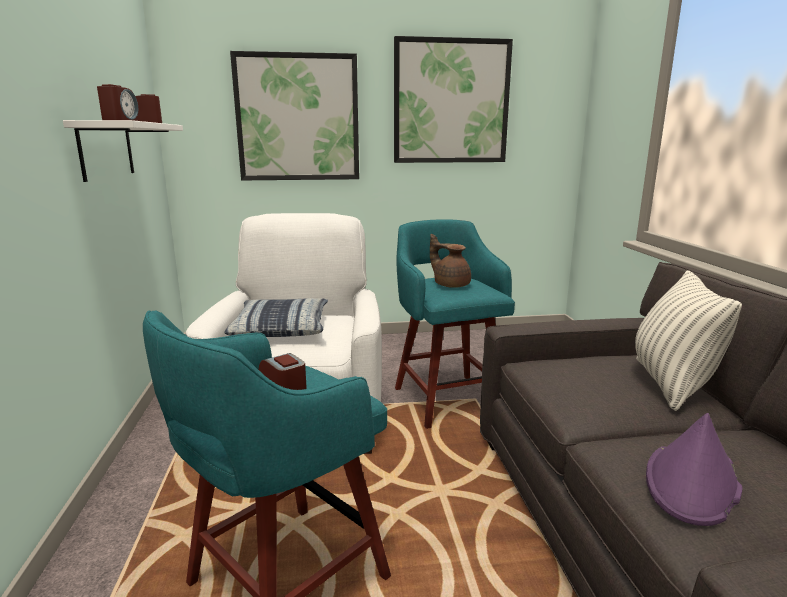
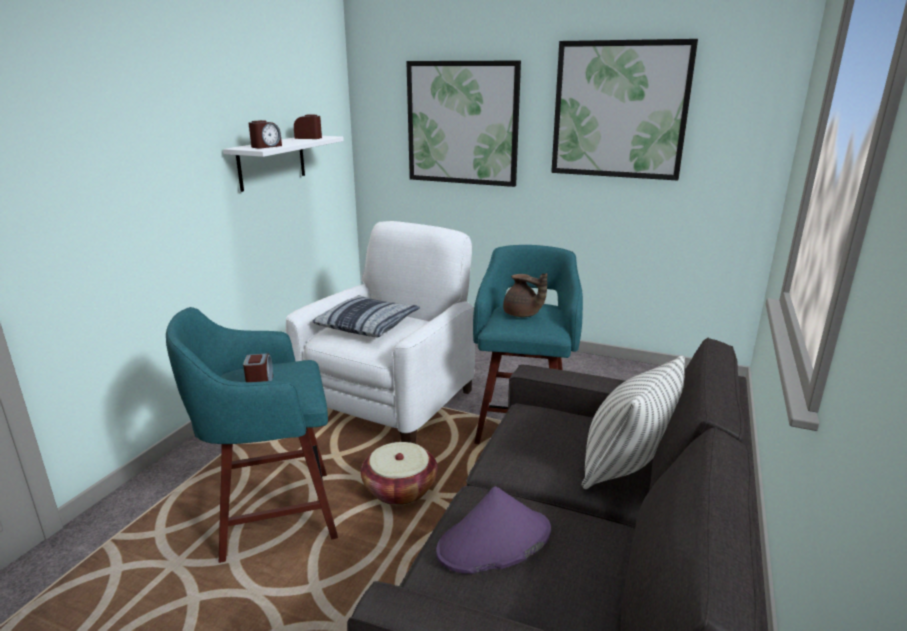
camera: 30 degrees right, 5 degrees up
(401, 496) = (400, 489): none -> basket
(450, 284) = (522, 314): brown teapot -> brown teapot turned 150 degrees clockwise

